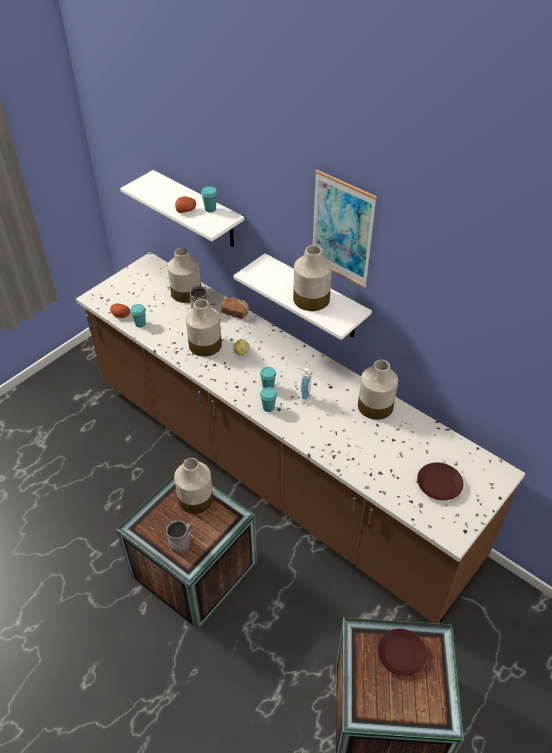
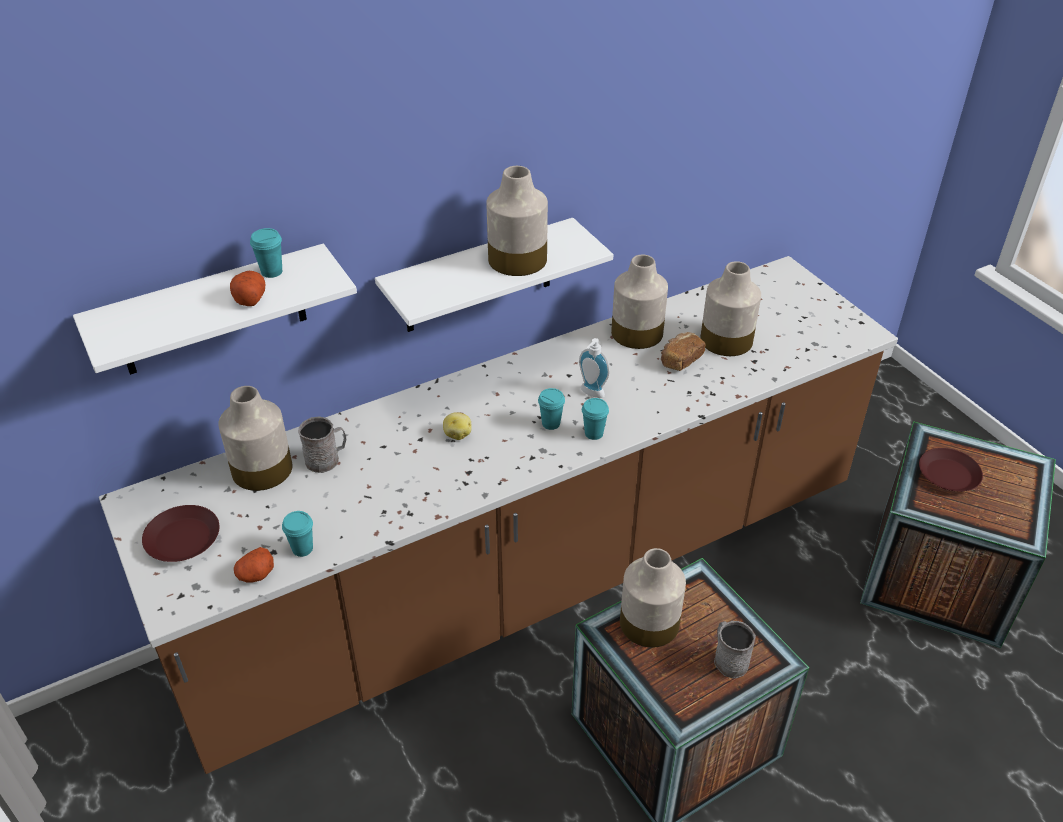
camera: 70 degrees left, 5 degrees down
(205, 344) = (413, 473): beige vase -> beige vase (725, 340)
(235, 312) = (359, 420): bread -> bread (680, 360)
(342, 230) = (514, 126): picture -> none
(438, 484) = (787, 320): brown plate -> brown plate (182, 539)

